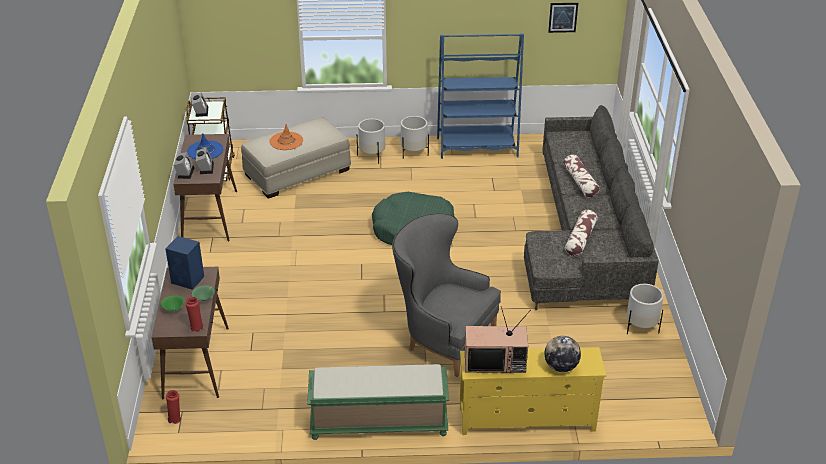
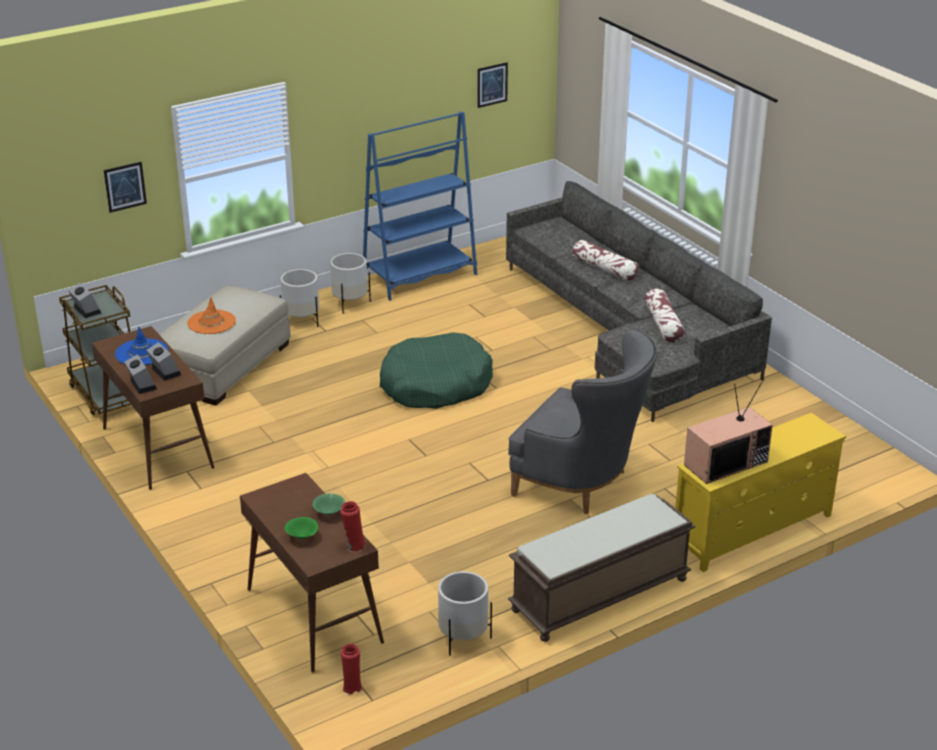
camera: 30 degrees left, 5 degrees down
(188, 280) = (284, 499): blue speaker -> none
(258, 33) = (125, 186): none -> picture
(378, 423) = (599, 596): green bench -> brown bench
(442, 338) = (582, 484): grey armchair -> grey armchair turned 150 degrees counterclockwise
(561, 367) = (795, 444): globe -> none
(641, 327) = (774, 402): white planter -> white planter (463, 638)

